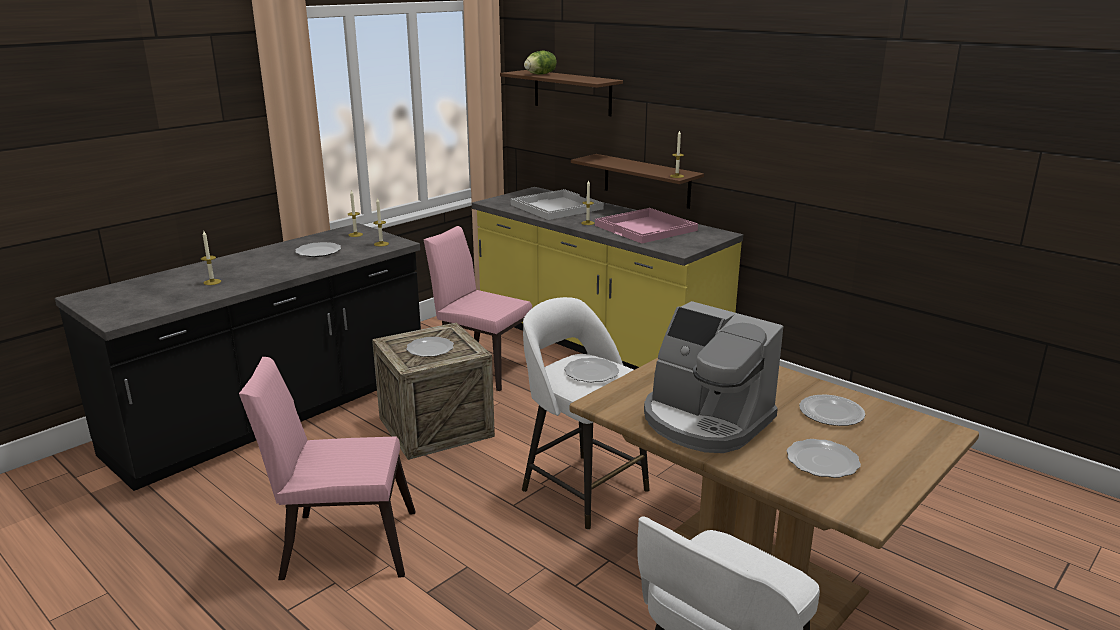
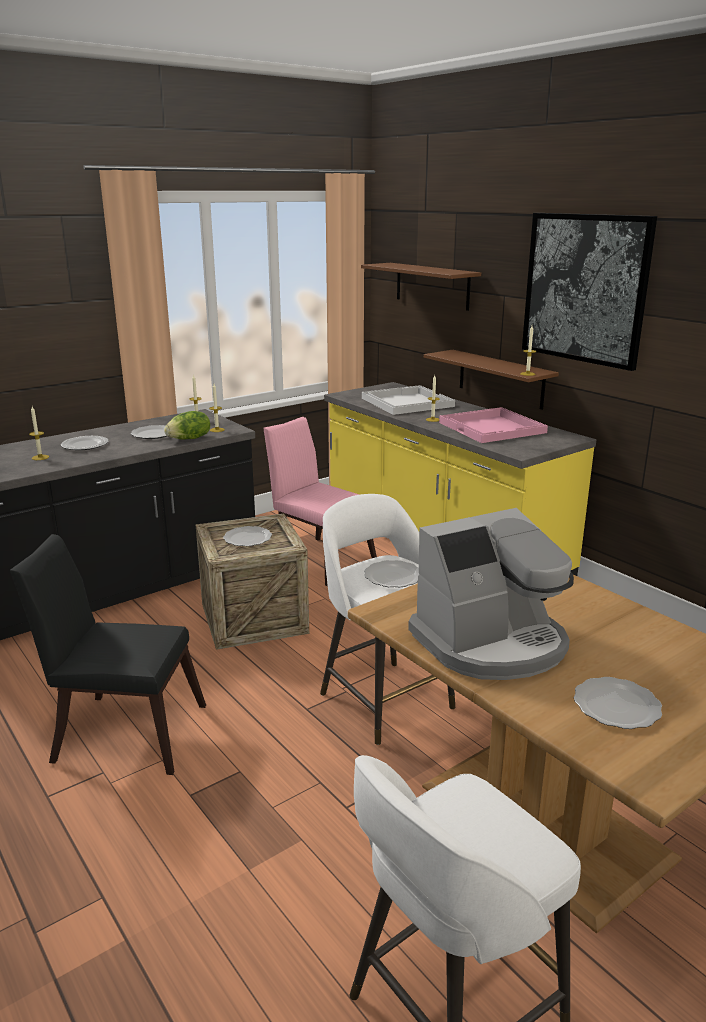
camera: 10 degrees right, 0 degrees up
(340, 543) = (122, 731): pink chair -> black chair
(540, 74) = (400, 266): lettuce -> lettuce (190, 439)
(705, 421) = (491, 643): coffee machine -> coffee machine turned 75 degrees counterclockwise
(726, 96) = (585, 289): none -> picture
(831, 412) = (644, 647): plate -> plate (85, 445)

